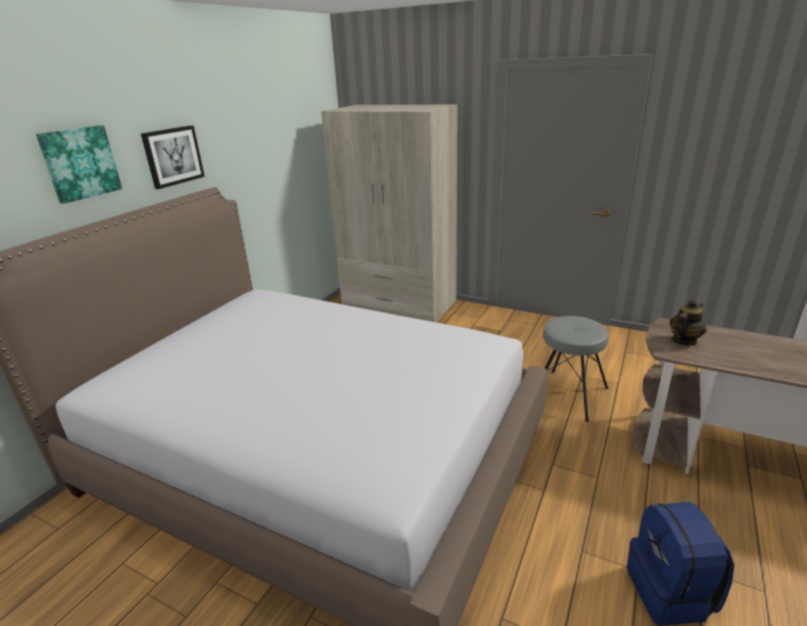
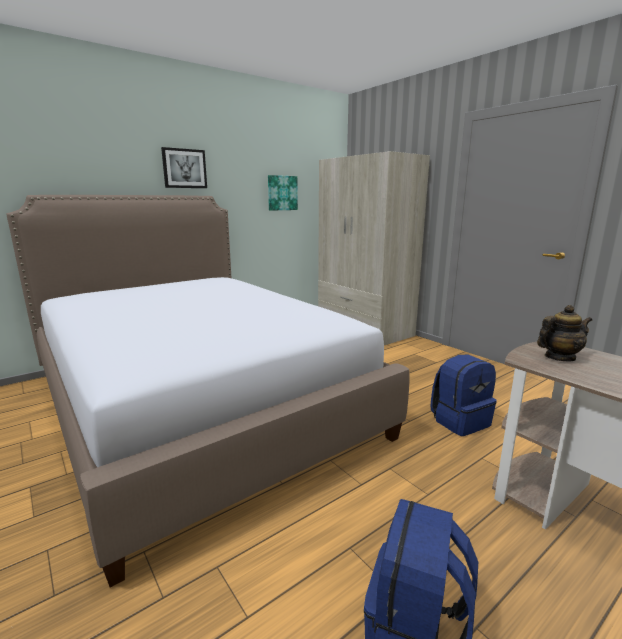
camera: 25 degrees right, 10 degrees down
(80, 163) = (110, 156): picture -> picture (282, 193)
(567, 394) = (459, 421): grey stool -> blue backpack

